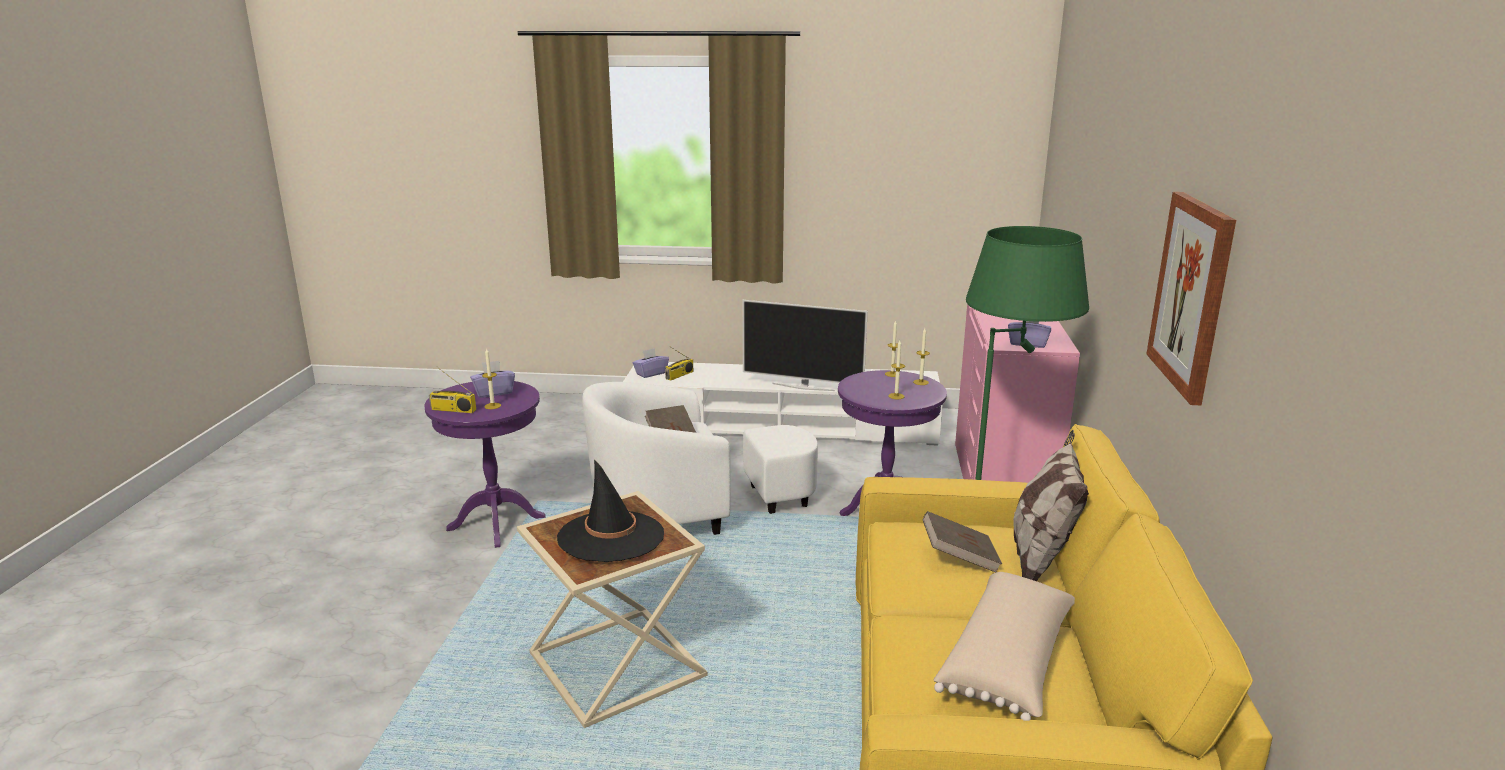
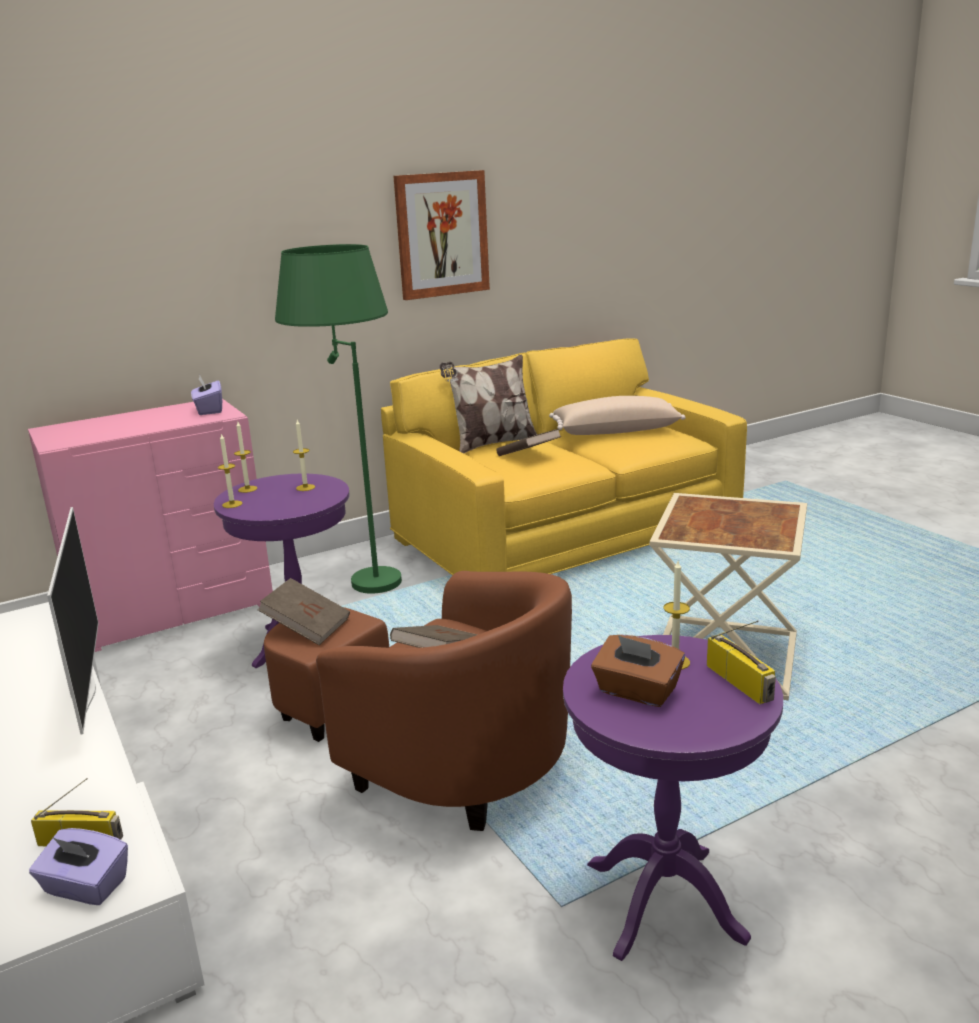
camera: 125 degrees left, 0 degrees up
(494, 392) = (637, 692): purple tissue box -> brown tissue box
(611, 537) = (731, 518): black hat -> none
(690, 510) = (430, 754): white armchair -> brown armchair
(789, 436) = (307, 628): none -> brown book

